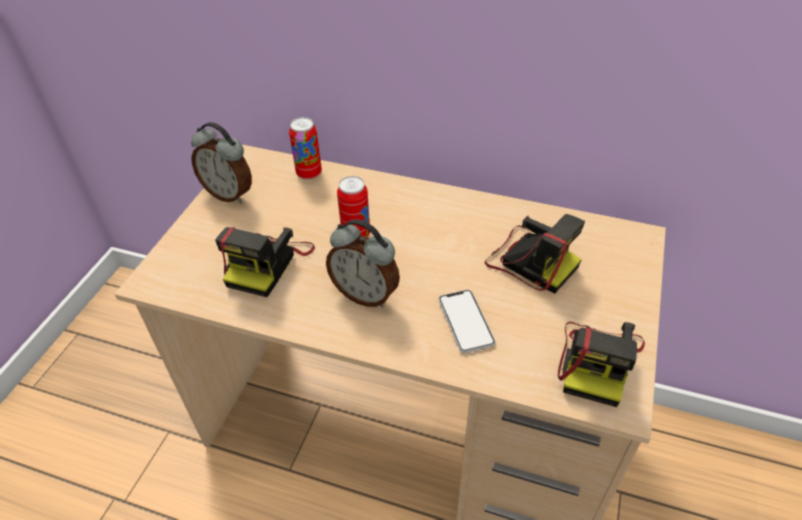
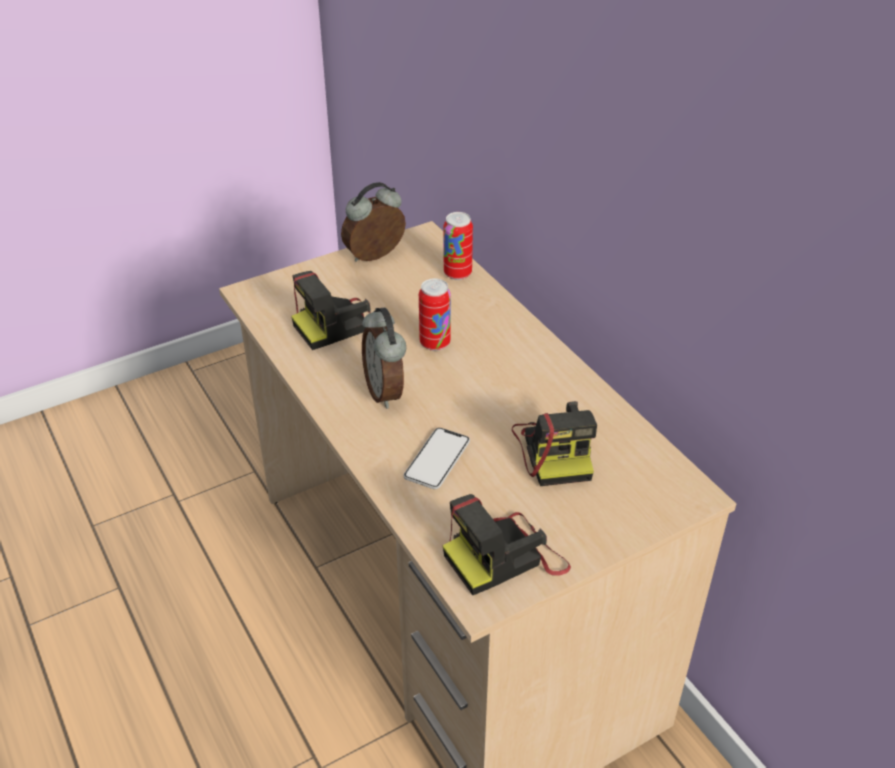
camera: 40 degrees right, 5 degrees down
(229, 194) = (376, 257): alarm clock -> alarm clock turned 75 degrees clockwise

